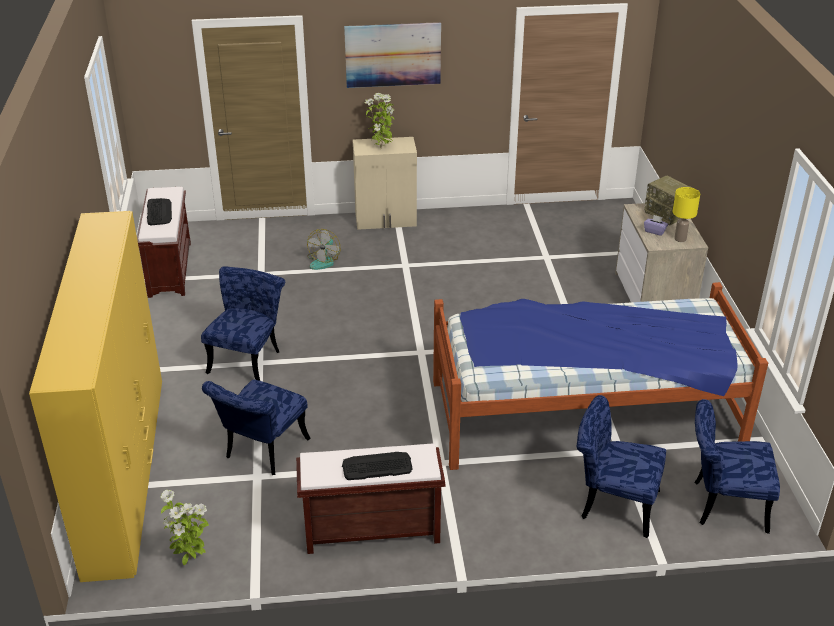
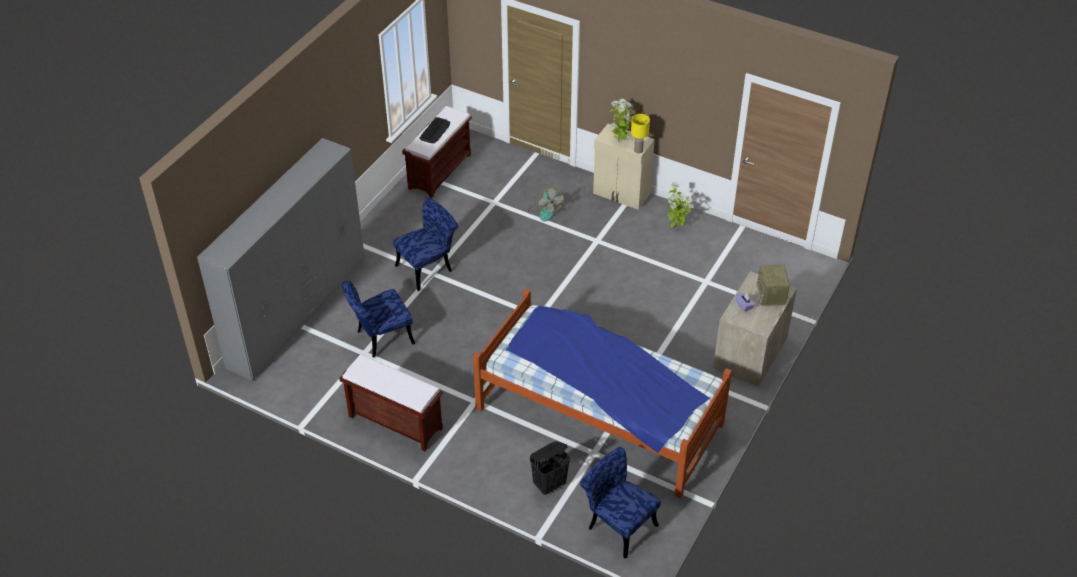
camera: 35 degrees right, 10 degrees up
(125, 472) = (298, 311): yellow wardrobe -> grey wardrobe
(190, 560) = (287, 386): potted plant -> potted plant (676, 226)
(324, 261) = (545, 211): fan -> fan turned 75 degrees counterclockwise
(376, 466) = (392, 385): keyboard -> none
(393, 54) = (644, 73): picture -> none
(612, 503) = (550, 484): blue chair -> black laundry basket
(680, 239) = (755, 321): yellow table lamp -> yellow table lamp (638, 150)

